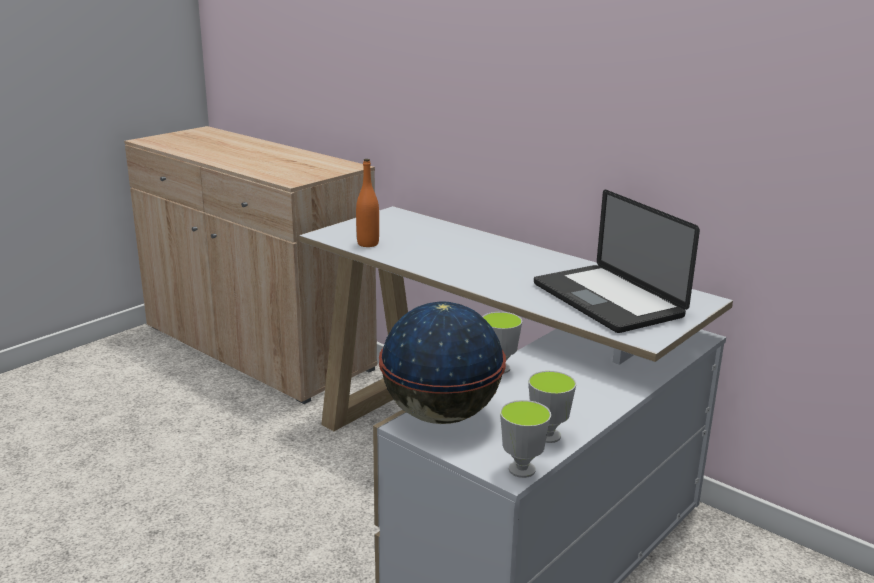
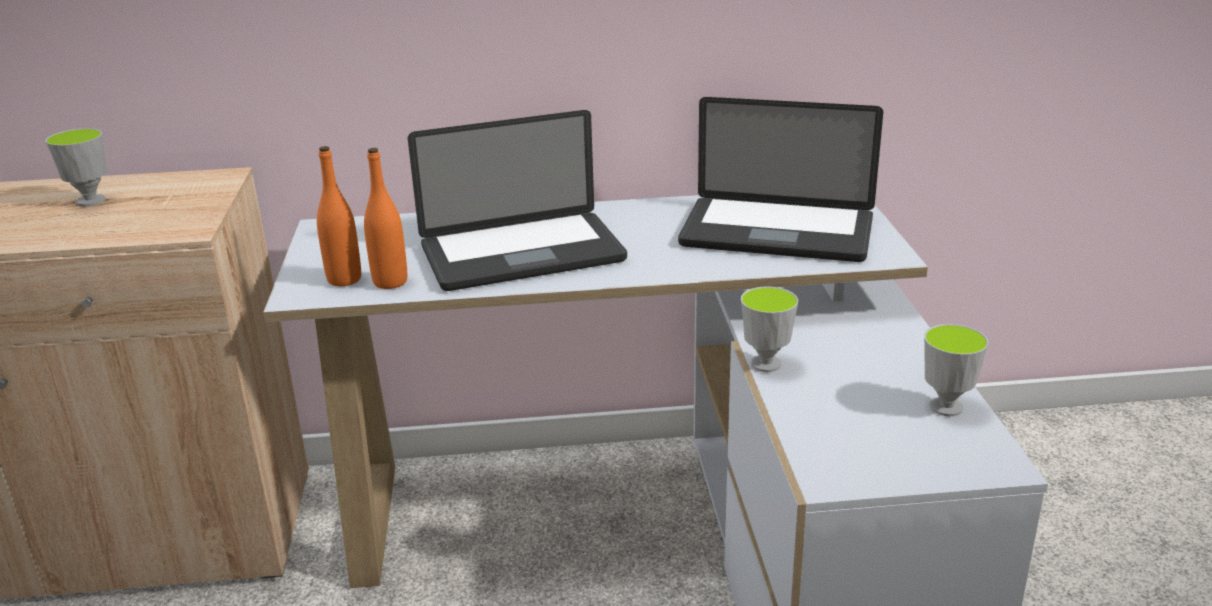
camera: 45 degrees left, 5 degrees up
(353, 235) = (344, 279): none -> orange bottle
(441, 415) = (828, 447): globe -> none
(449, 256) = (522, 254): none -> laptop
(522, 470) = (1000, 455): cup -> cup (91, 201)

